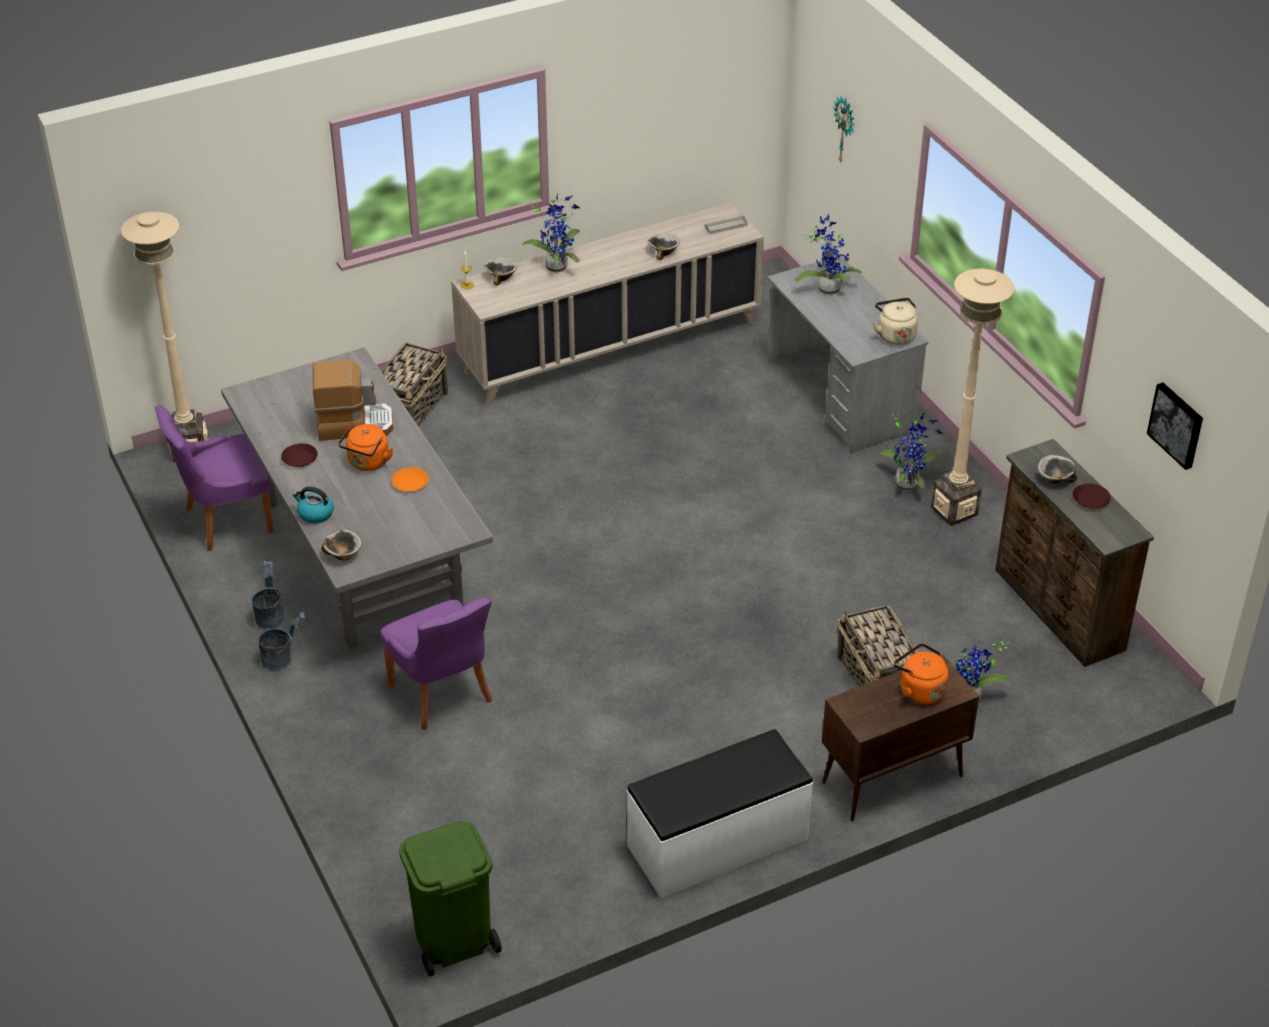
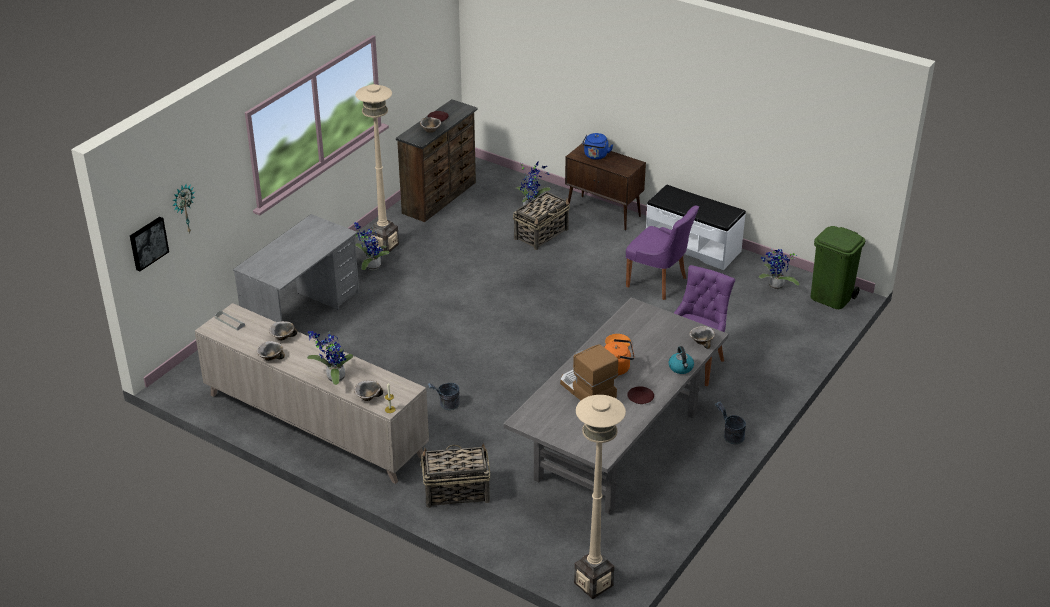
camera: 120 degrees left, 5 degrees down
(225, 521) = (645, 524): purple chair -> purple chair (658, 282)
(270, 616) = (704, 458): grey bucket -> grey bucket (446, 405)
(633, 236) = (270, 357): none -> bowl
(827, 287) = (277, 263): potted plant -> potted plant (775, 287)
(895, 335) = (312, 226): beige kettle -> none
(919, 690) = (595, 156): orange kettle -> blue kettle
(1177, 424) = (426, 48): picture -> picture (147, 243)

